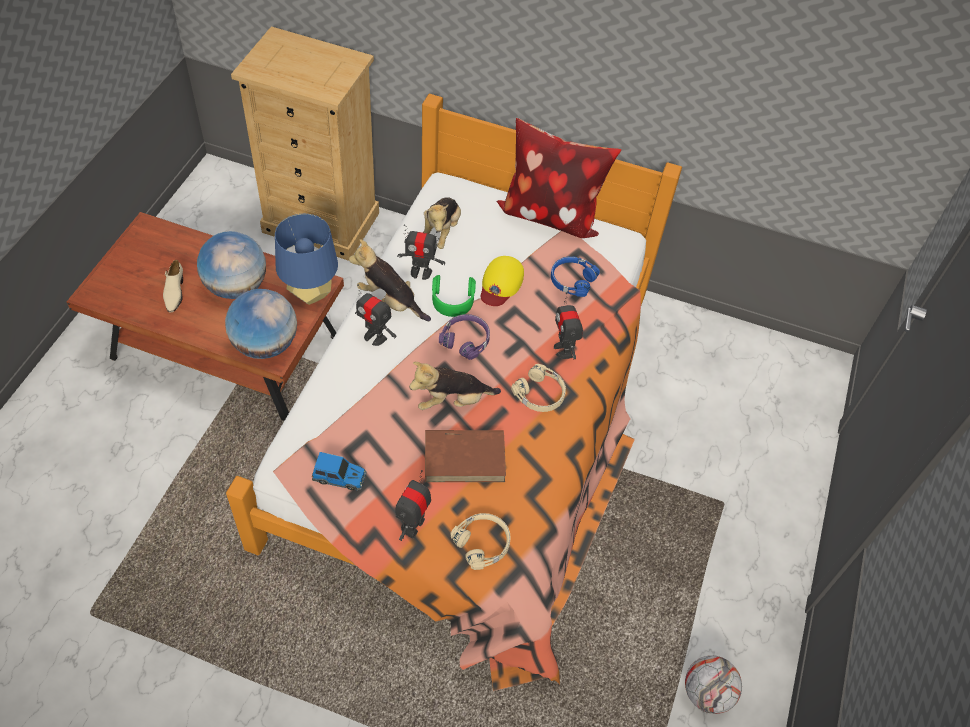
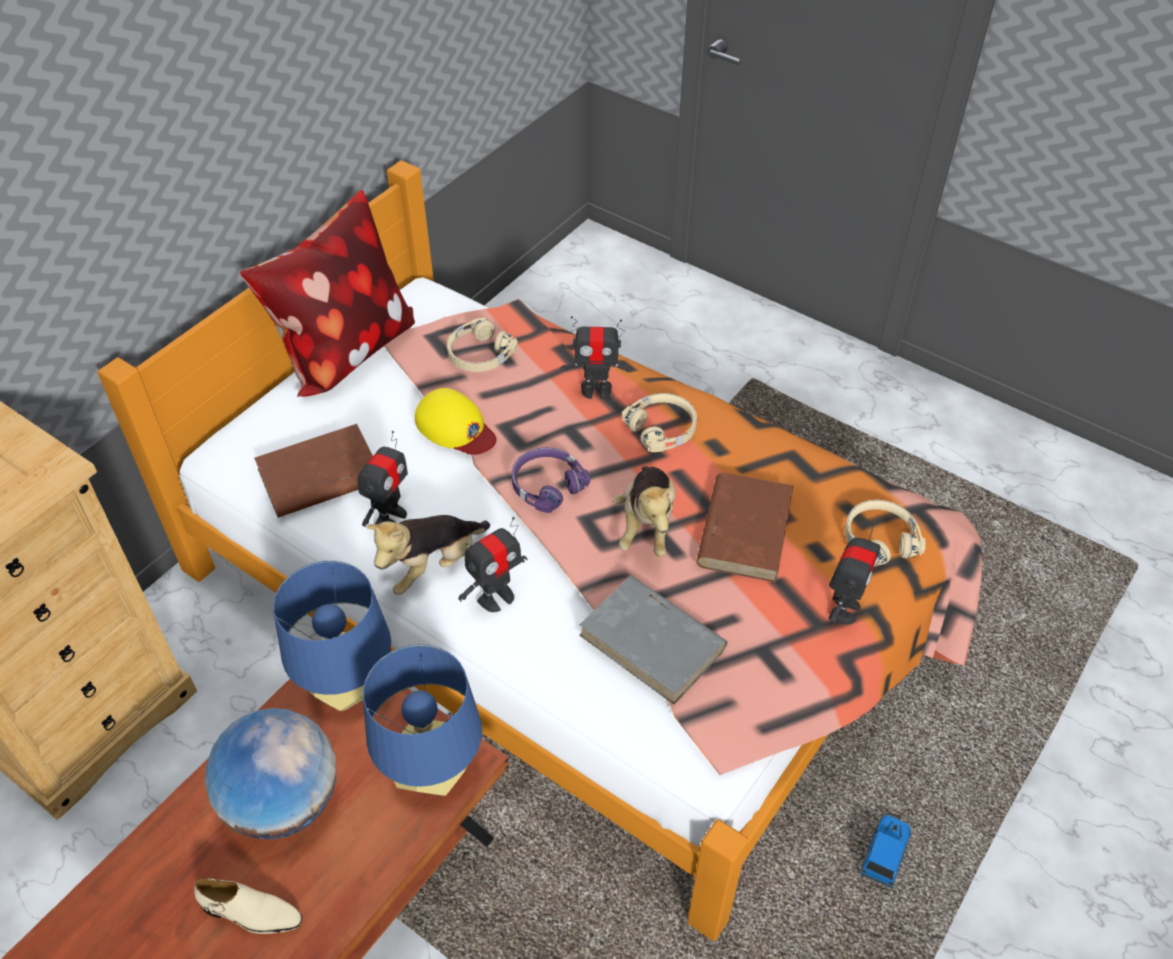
camera: 70 degrees left, 5 degrees down
(265, 344) = (432, 772): globe -> blue table lamp
(340, 477) = (749, 684): toy car -> toy car (884, 854)
(357, 420) = (653, 642): none -> grey book
(413, 525) = (843, 609): toy robot -> toy robot turned 105 degrees counterclockwise
(441, 231) = (319, 477): plush toy -> brown book
(453, 300) = (467, 485): green headphones -> none
(572, 280) = (479, 354): blue headphones -> beige headphones
(707, 693) = (980, 461): football -> none

